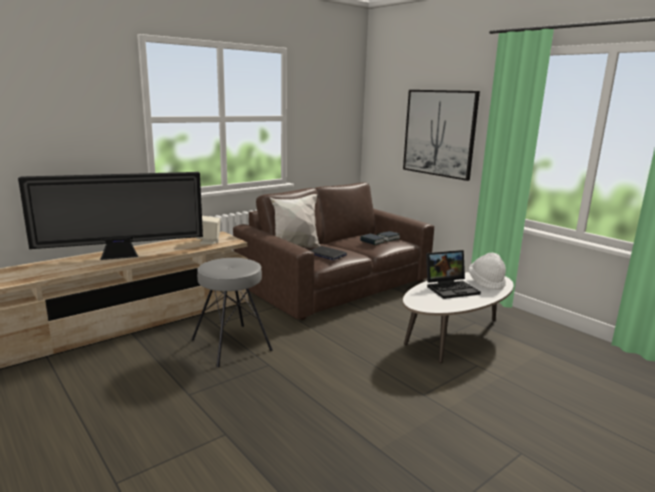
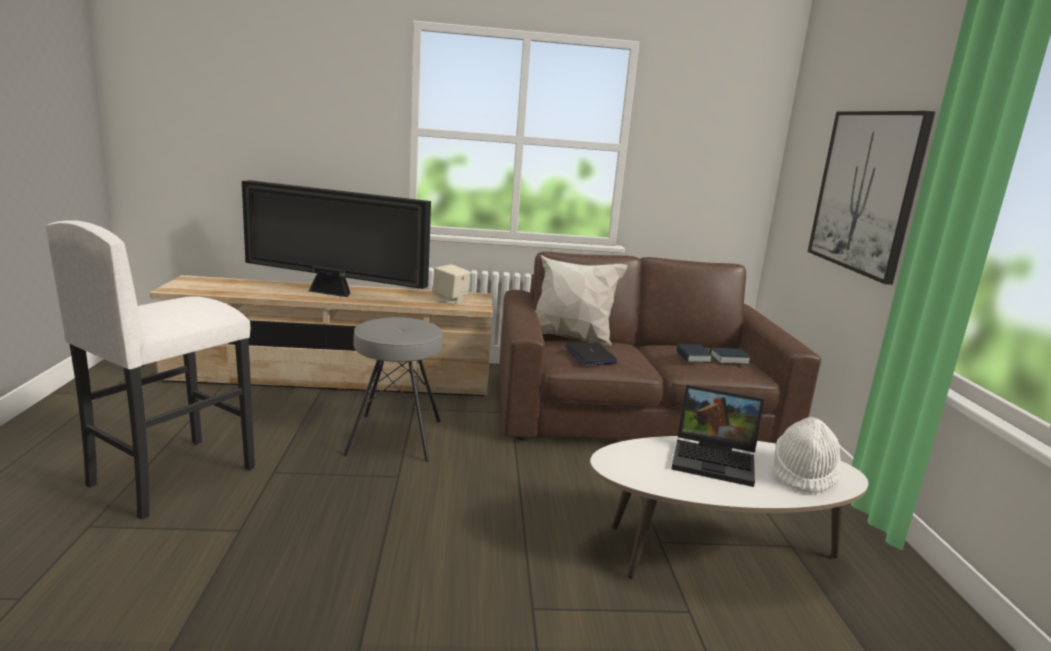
camera: 35 degrees right, 0 degrees up
(120, 428) = (171, 476): none -> white stool

